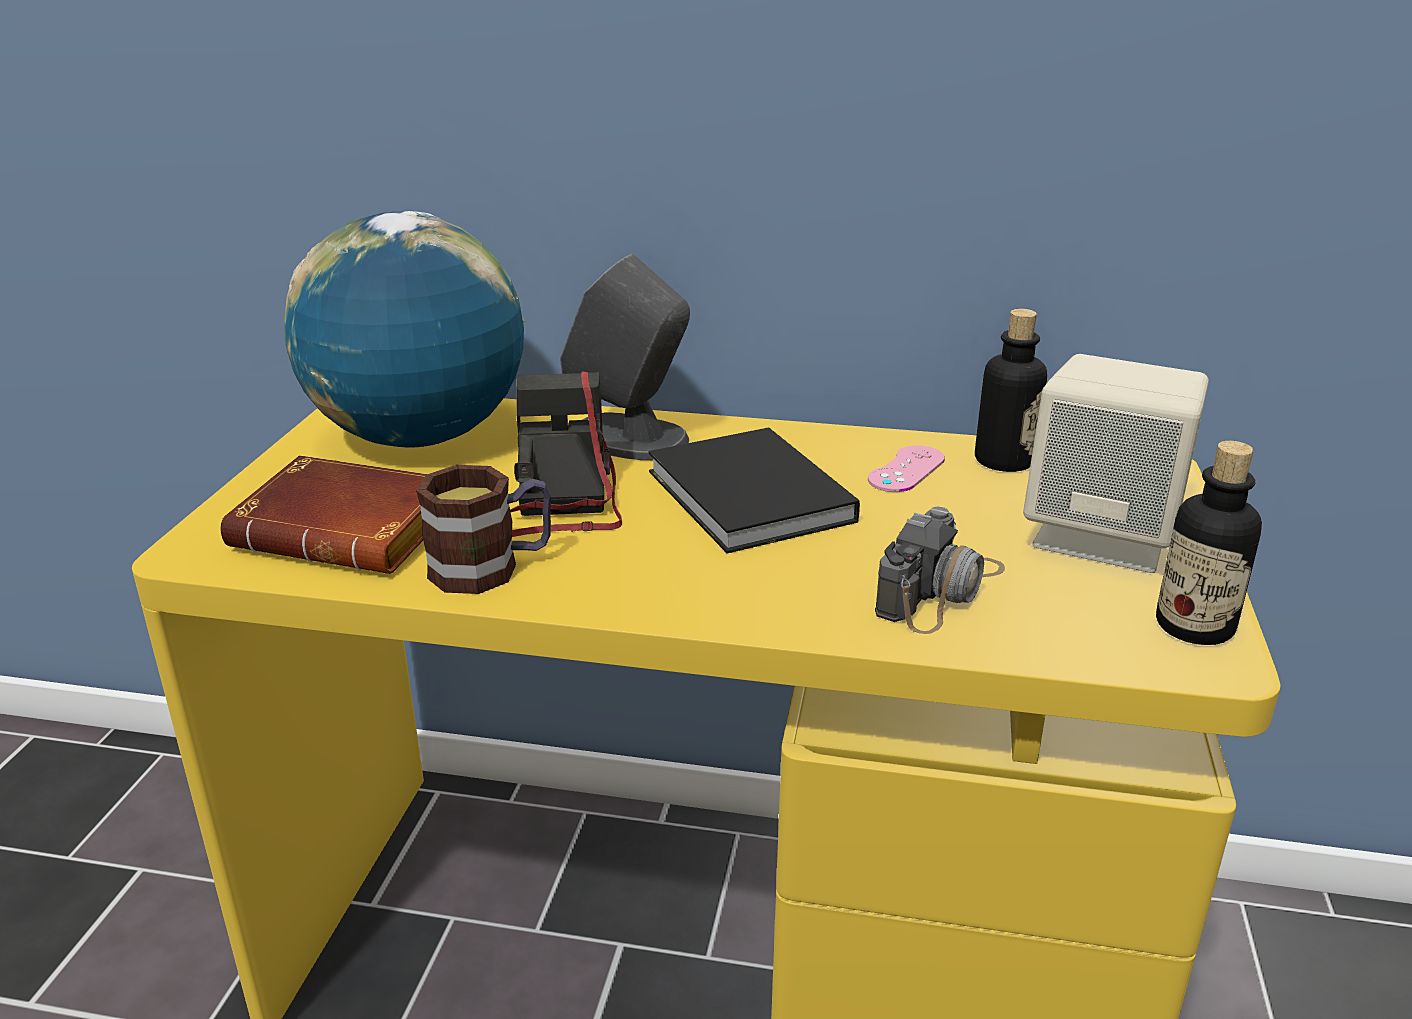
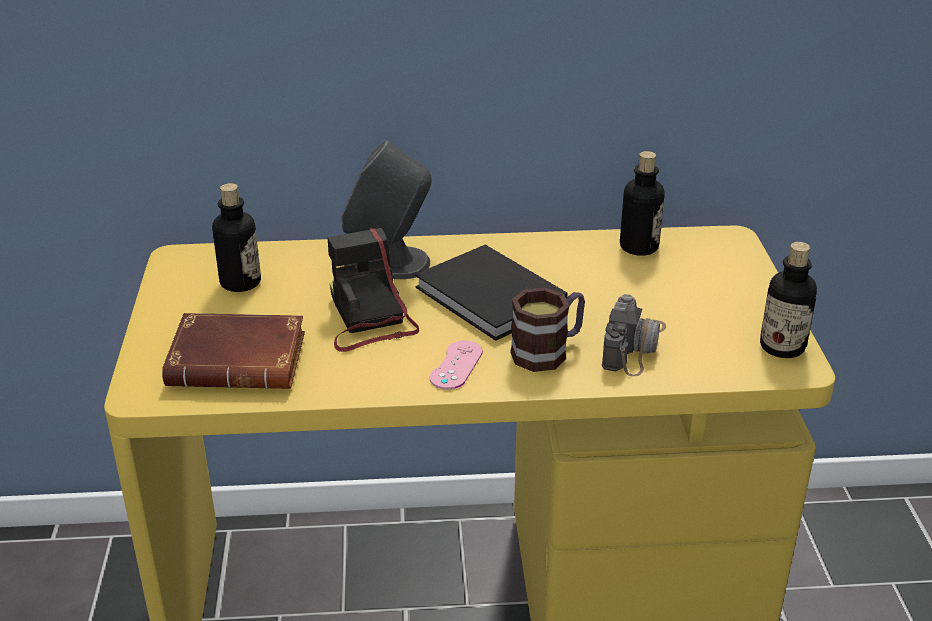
camera: 15 degrees left, 5 degrees up
(420, 438) = (240, 282): globe -> bottle
(492, 568) = (352, 374): mug -> mug (548, 351)
(906, 469) = (580, 262): pink game controller -> pink game controller (456, 365)
(1103, 536) = (715, 294): beige speaker -> none

